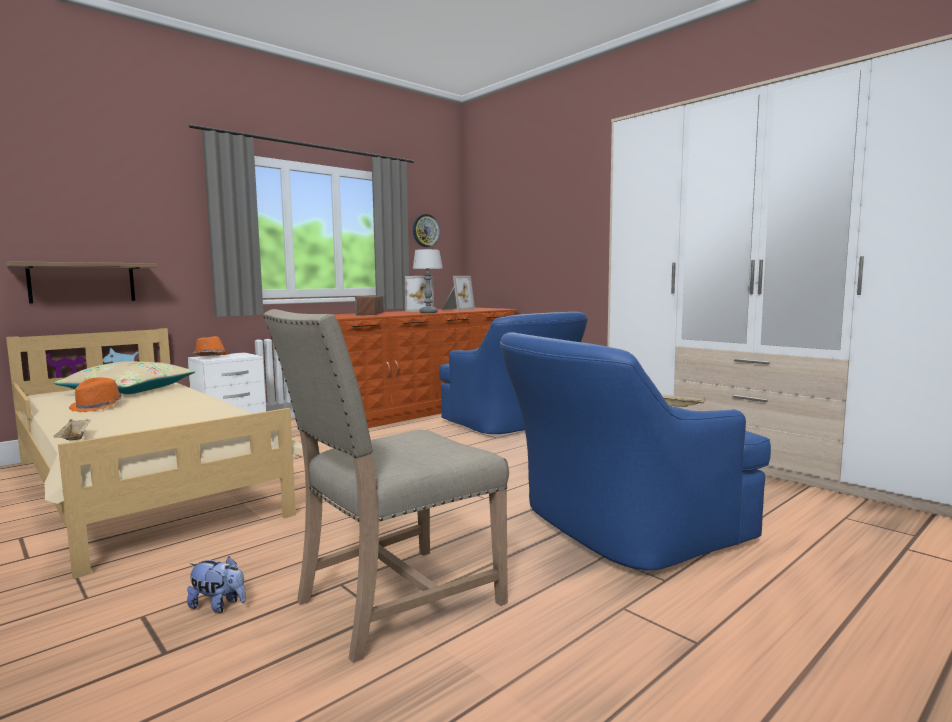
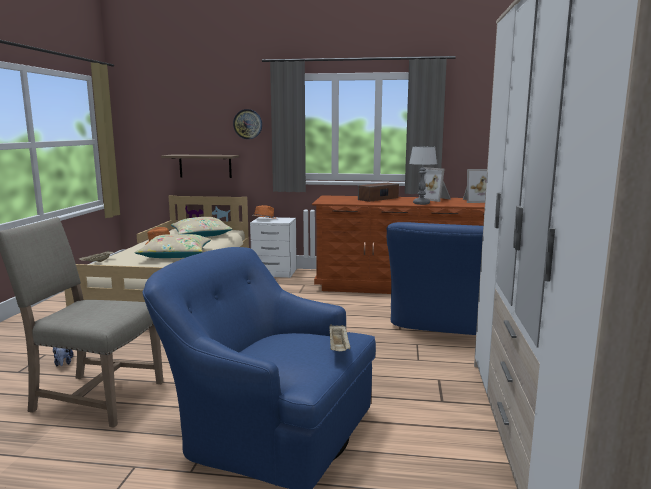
camera: 50 degrees right, 5 degrees up
(190, 409) = (175, 255): none -> beige pillow
(425, 230) = (473, 121): wall clock -> wall clock (248, 124)

